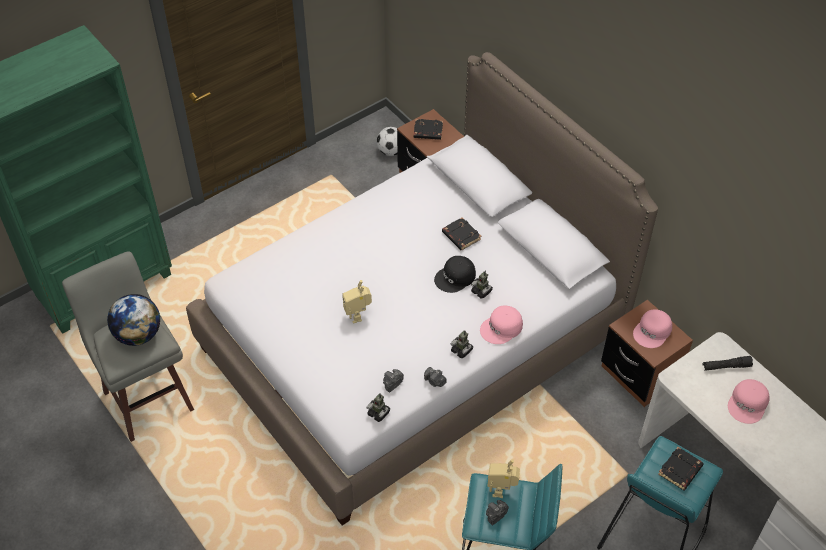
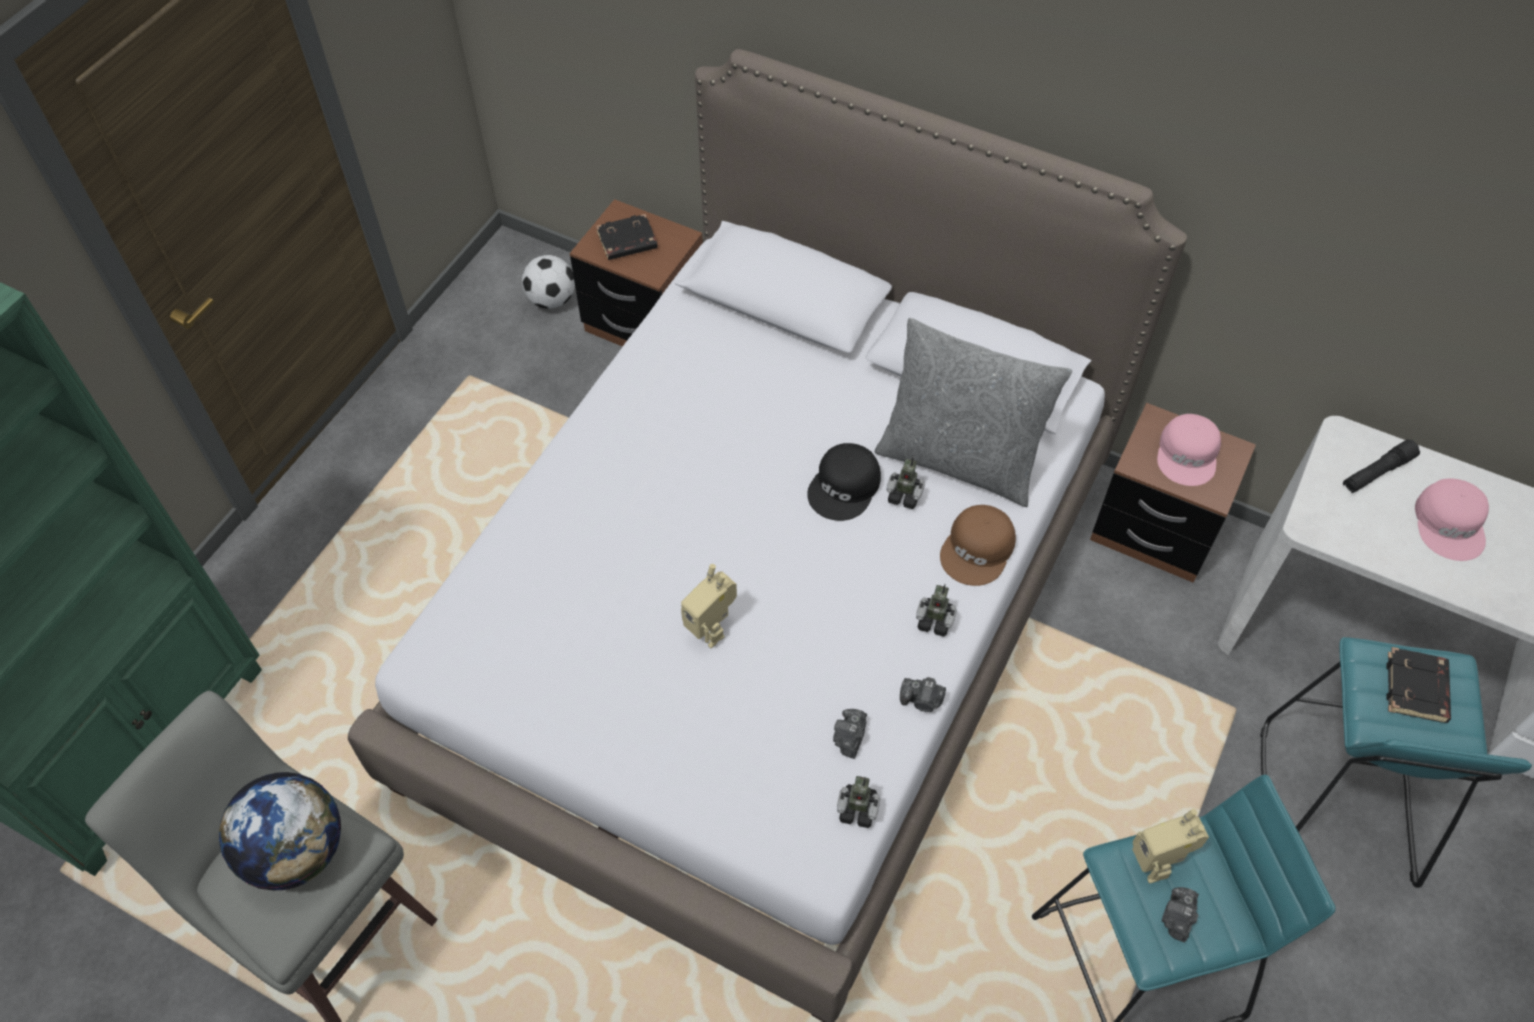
camera: 25 degrees left, 5 degrees up
(460, 236) = (810, 407): black book -> none
(502, 328) = (978, 550): pink cap -> brown cap
(518, 285) = (959, 459): none -> grey pillow

